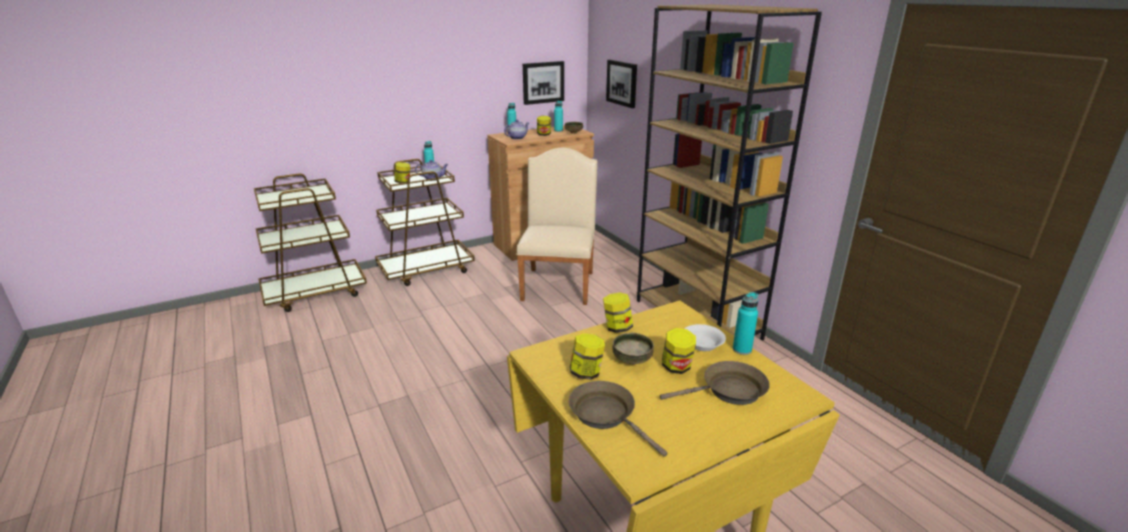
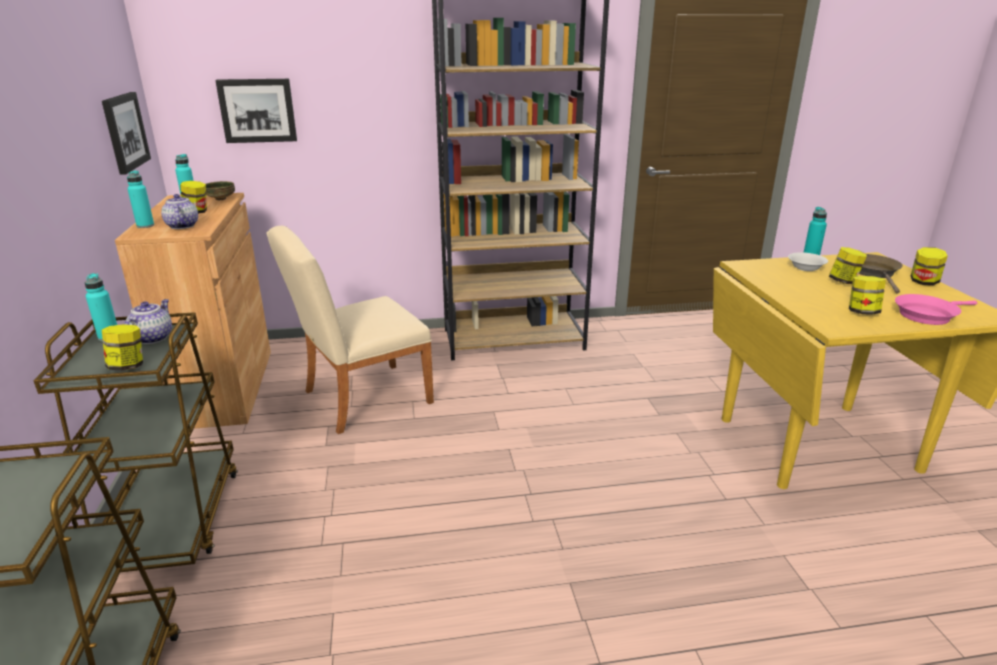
camera: 70 degrees left, 0 degrees up
(559, 283) = (359, 399): beige chair -> beige chair turned 60 degrees counterclockwise
(606, 415) = (927, 315): brown frying pan -> pink frying pan
(617, 328) = (776, 289): jar -> jar (923, 282)
(632, 360) = (835, 293): bowl -> none

